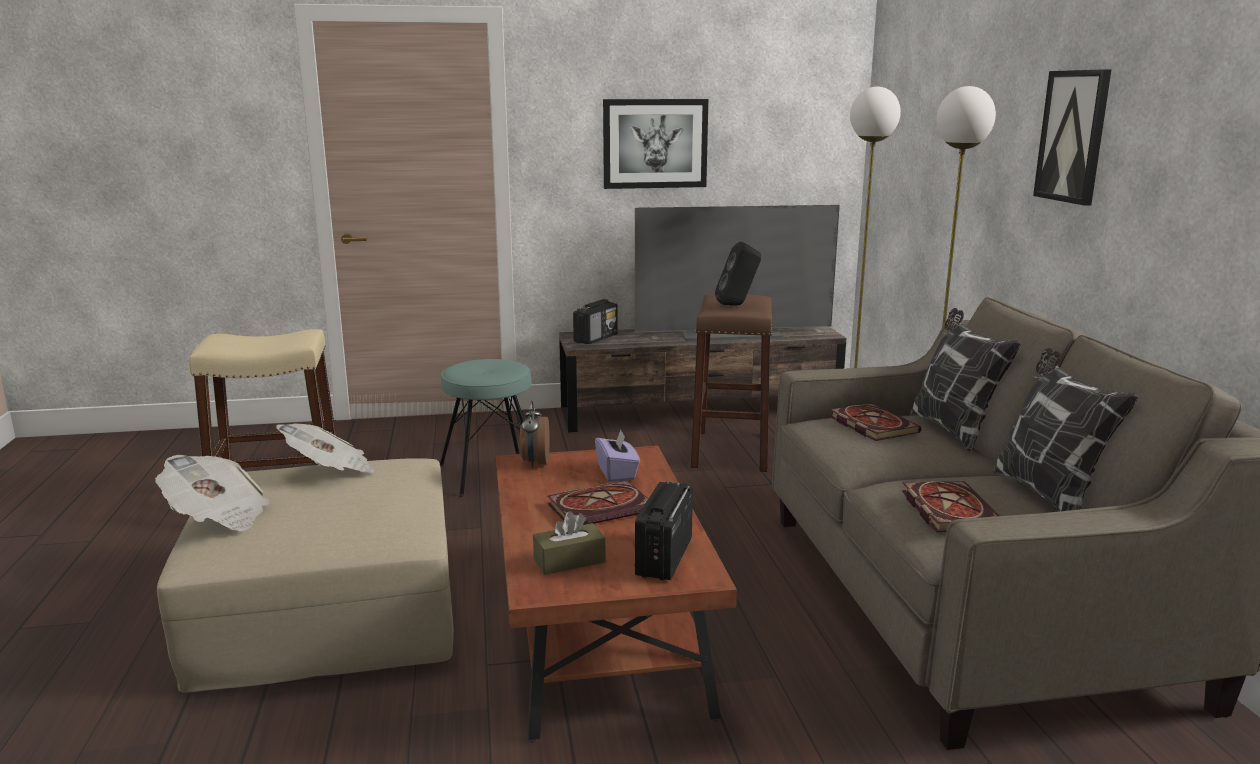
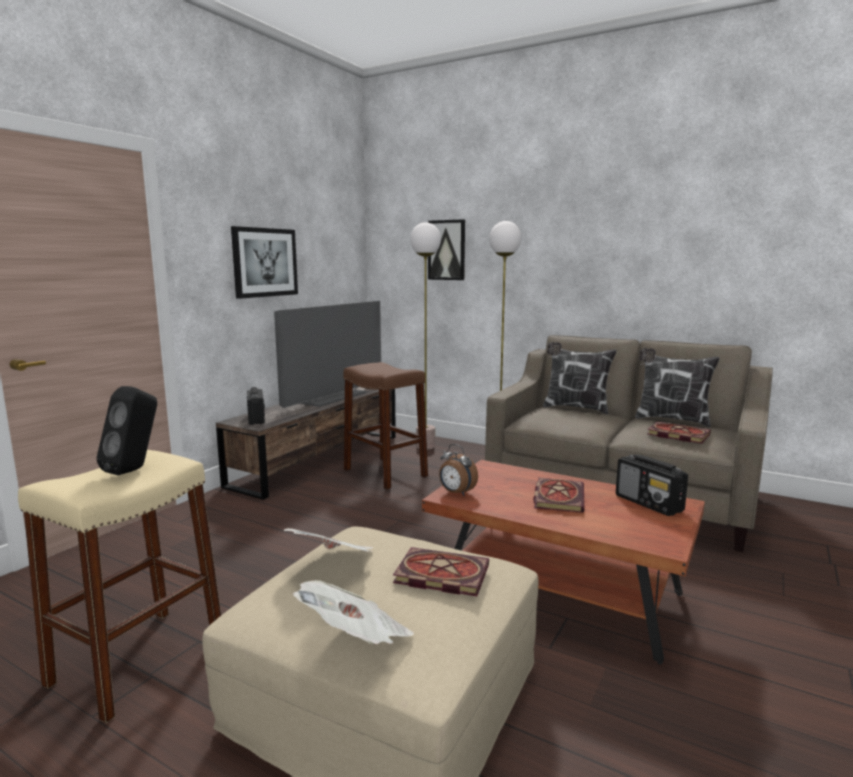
camera: 50 degrees left, 5 degrees down
(491, 473) = (272, 546): turquoise stool -> none
(569, 561) = (629, 526): brown tissue box -> none
(617, 473) = (509, 479): purple tissue box -> none
(737, 305) = (384, 369): black speaker -> black speaker (135, 469)
(870, 425) = (552, 414): book -> book (439, 575)
(1073, 136) = (580, 246): picture -> picture (447, 250)

